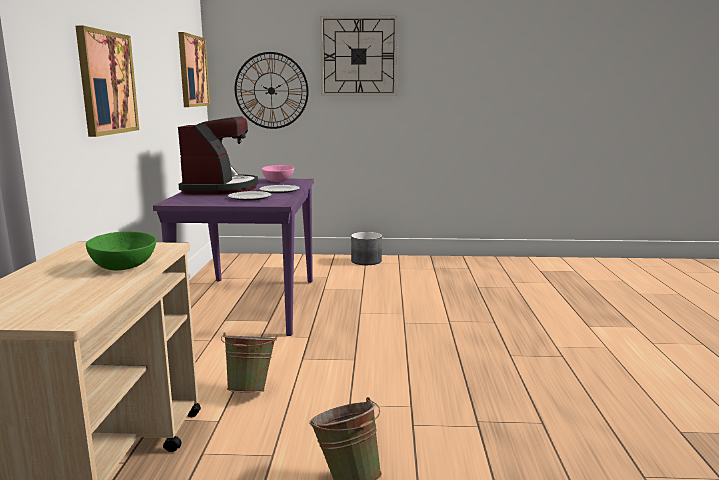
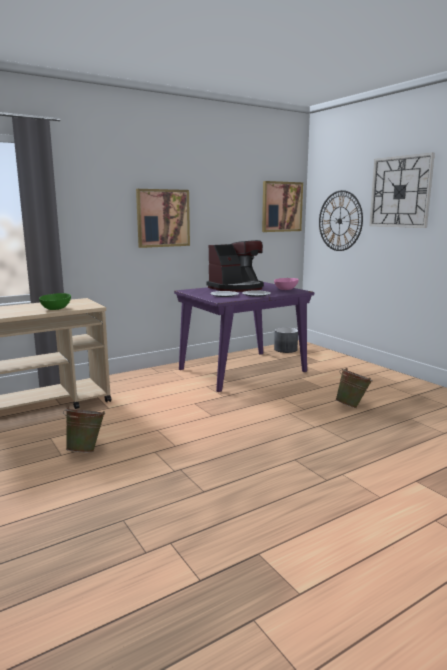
camera: 55 degrees right, 0 degrees up
(251, 389) = (145, 404): green bucket -> green bucket (352, 406)
(366, 261) = (377, 373): grey planter -> grey planter (285, 349)

